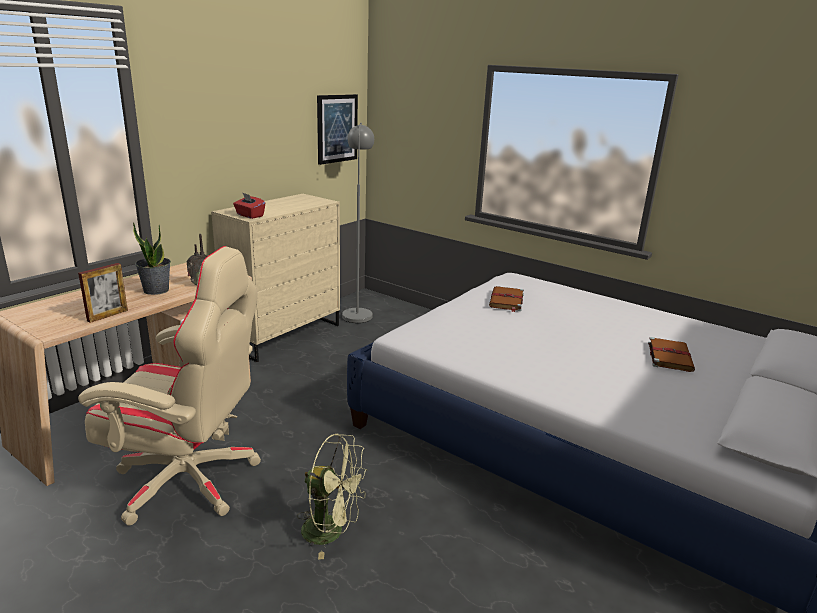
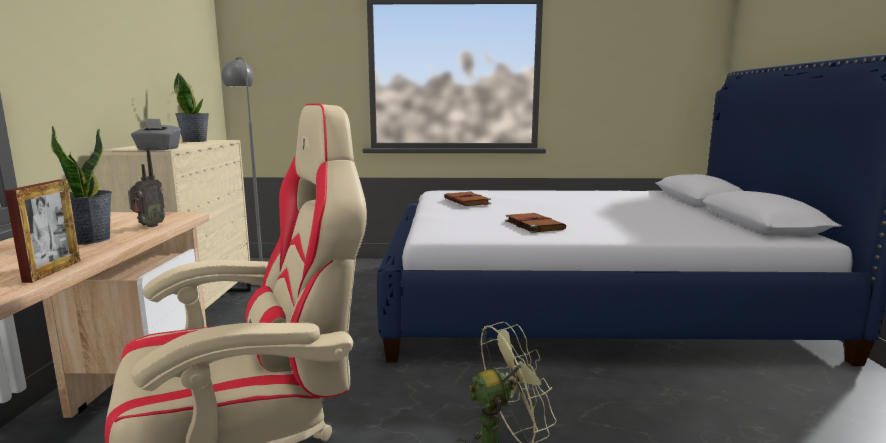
camera: 35 degrees left, 10 degrees down
(249, 215) = (157, 149): red tissue box -> grey tissue box
(303, 200) = (195, 141): none -> potted plant
(337, 128) = (199, 69): picture -> none
(669, 356) = (631, 206): brown book -> brown book (533, 225)

